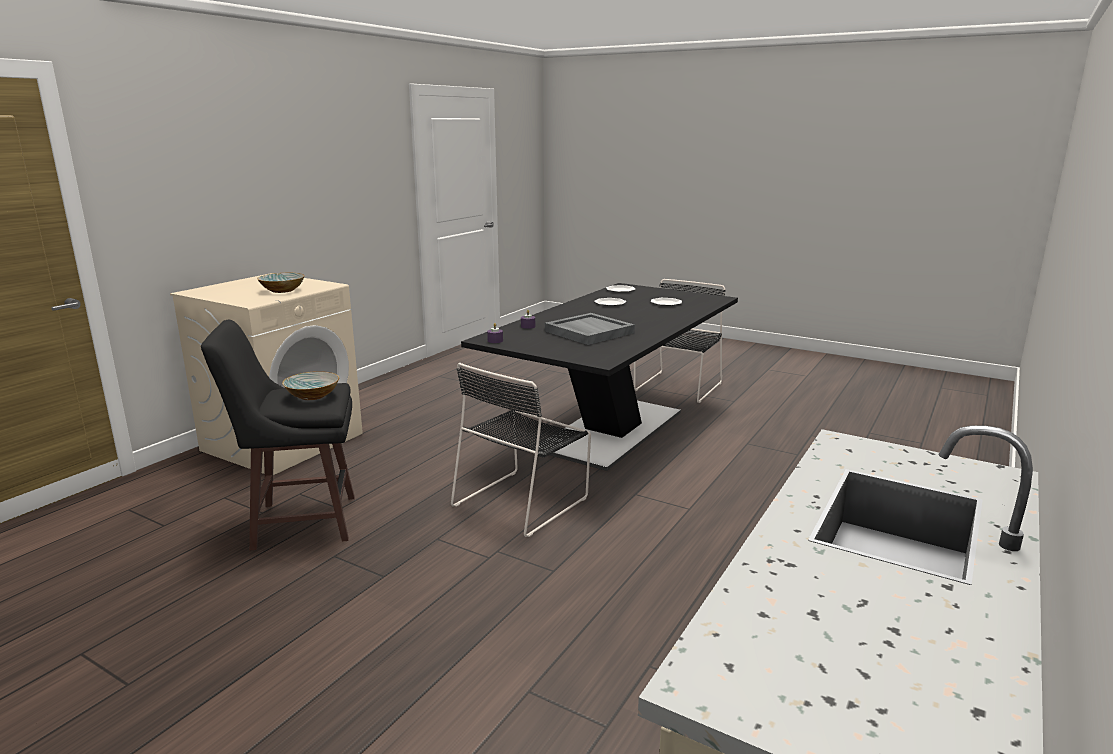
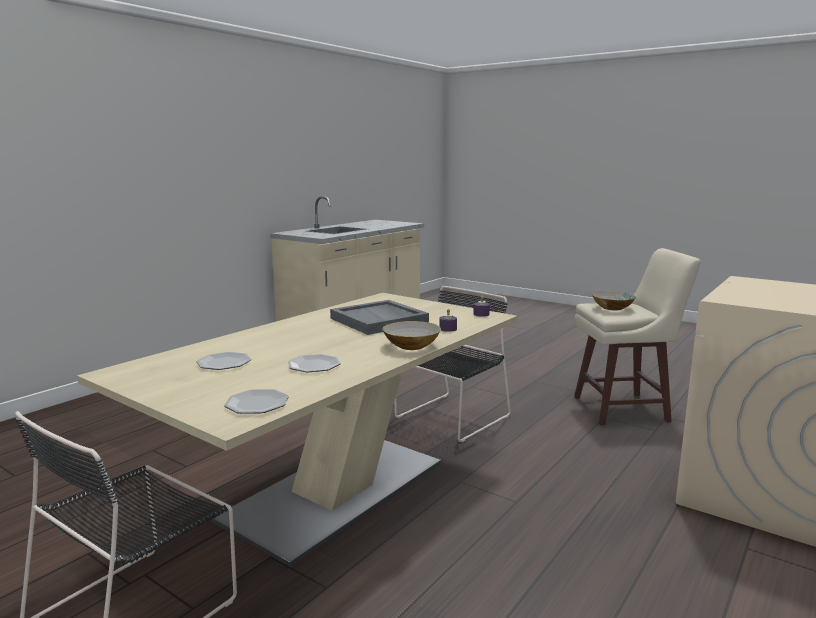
camera: 175 degrees left, 5 degrees down
(283, 290) = (759, 292): bowl -> bowl (411, 346)
(301, 522) = (623, 409): black stool -> beige stool
(611, 431) = (336, 492): black dining table -> beige dining table

